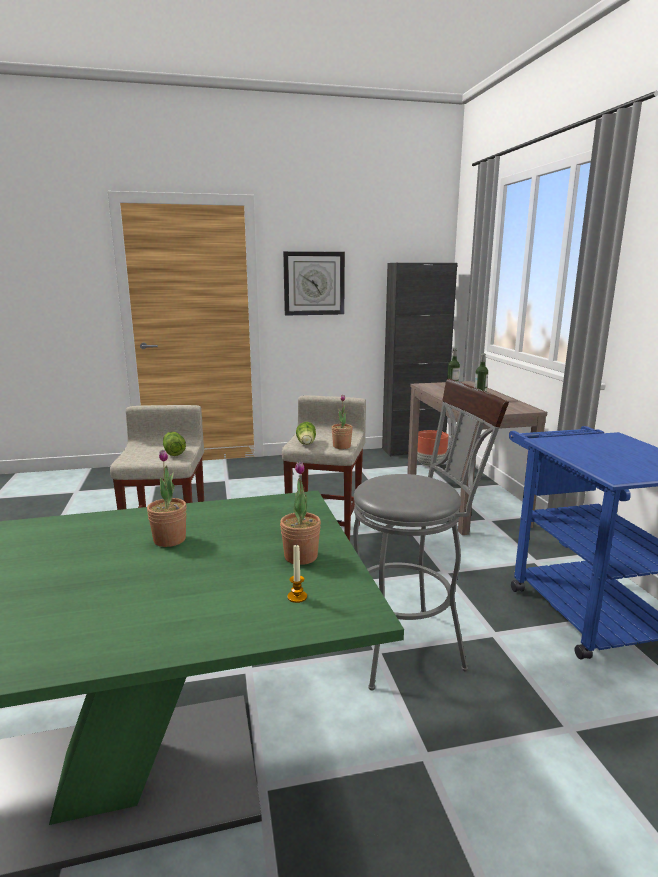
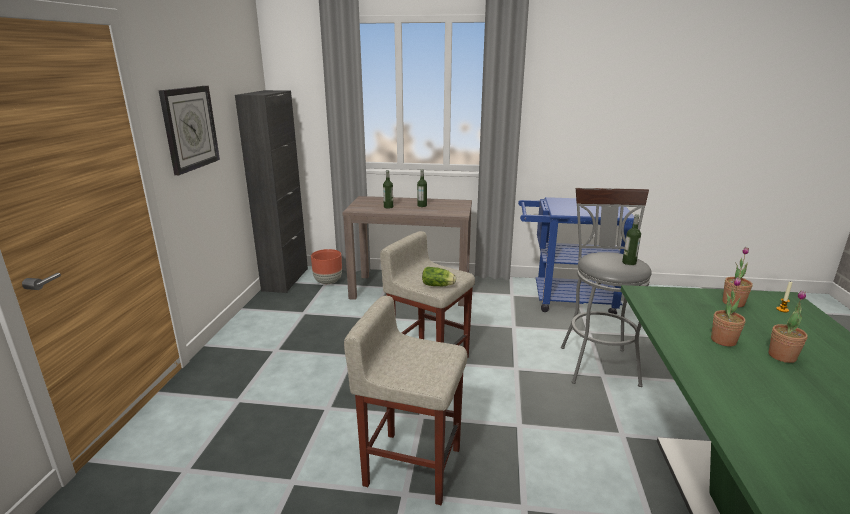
camera: 70 degrees left, 5 degrees up
(174, 451) = (423, 351): lettuce -> none
(341, 446) = (456, 274): potted plant -> potted plant (782, 356)
(407, 494) = (629, 262): none -> bottle

